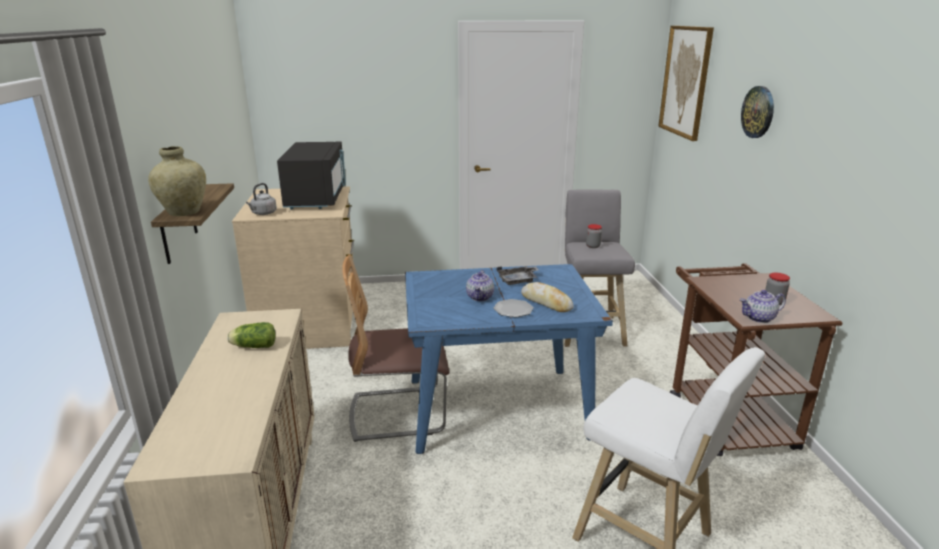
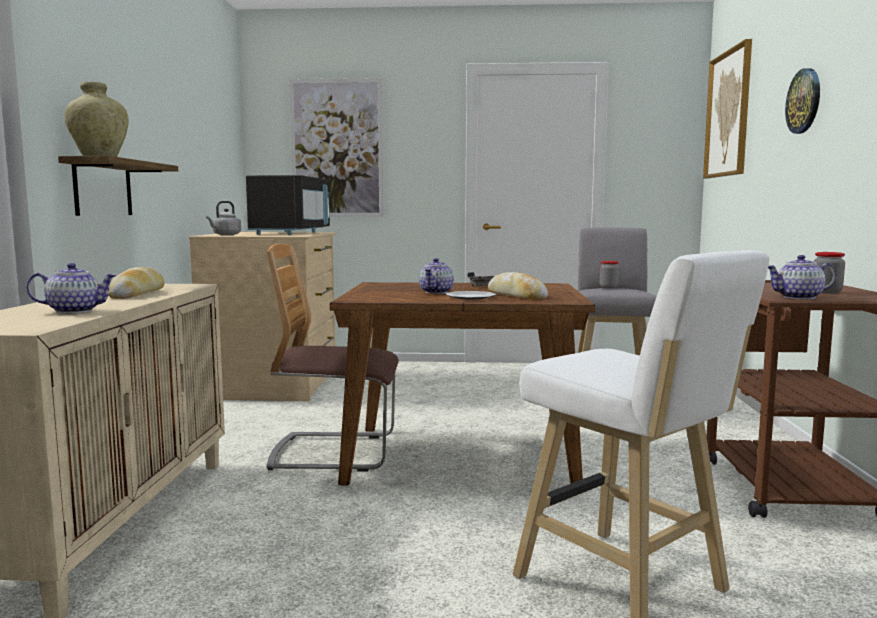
camera: 10 degrees right, 15 degrees down
(236, 403) = (75, 311): none -> teapot
(253, 346) = (137, 293): lettuce -> bread
(340, 101) = (337, 148): none -> picture
(498, 408) = (463, 456): blue dining table -> brown dining table

